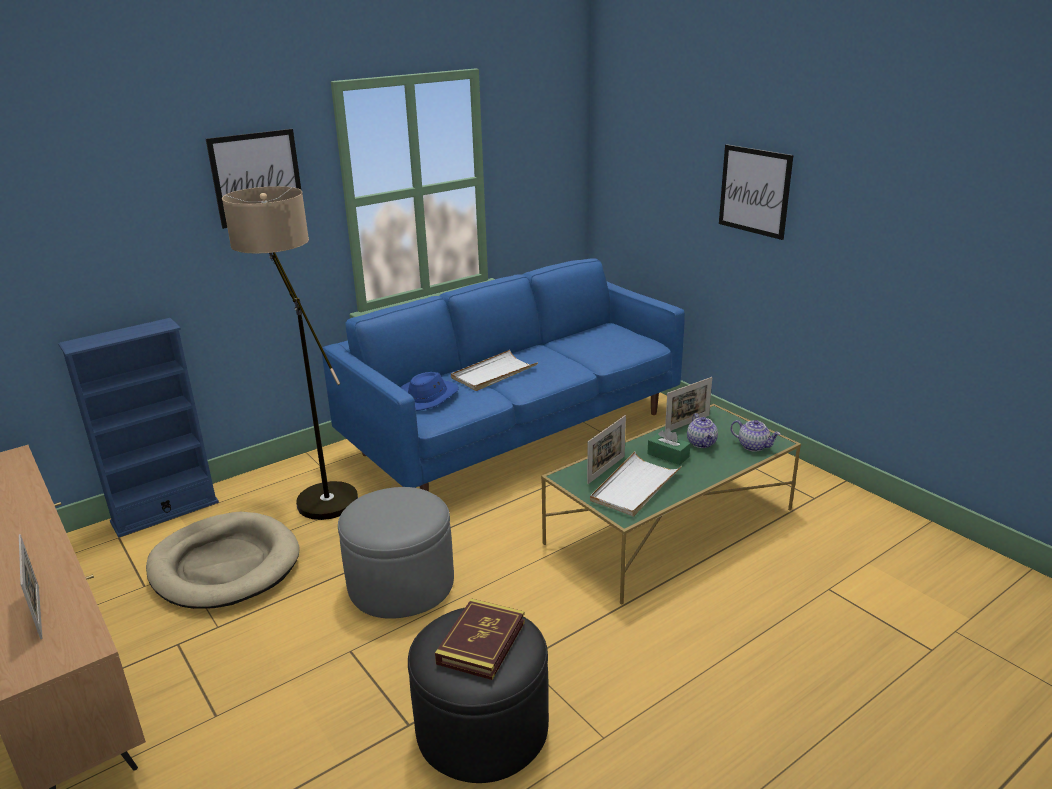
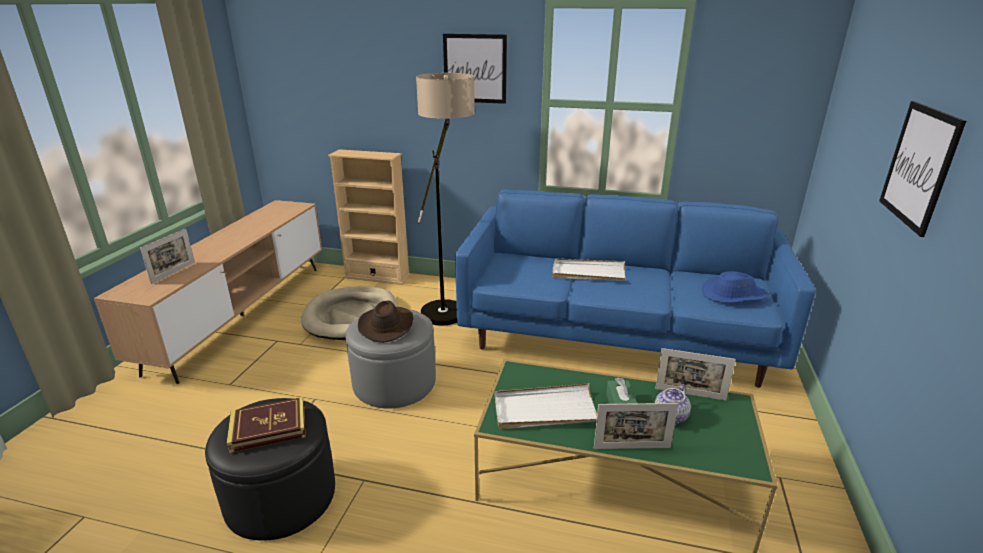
camera: 50 degrees right, 0 degrees up
(165, 512) = (377, 276): blue bookcase -> beige bookcase
(394, 513) = (386, 325): none -> brown hat
(428, 397) = (518, 267): blue hat -> blue hat (733, 295)
(606, 470) = (552, 384): picture frame -> picture frame (632, 448)
(753, 446) = (717, 453): teapot -> none

